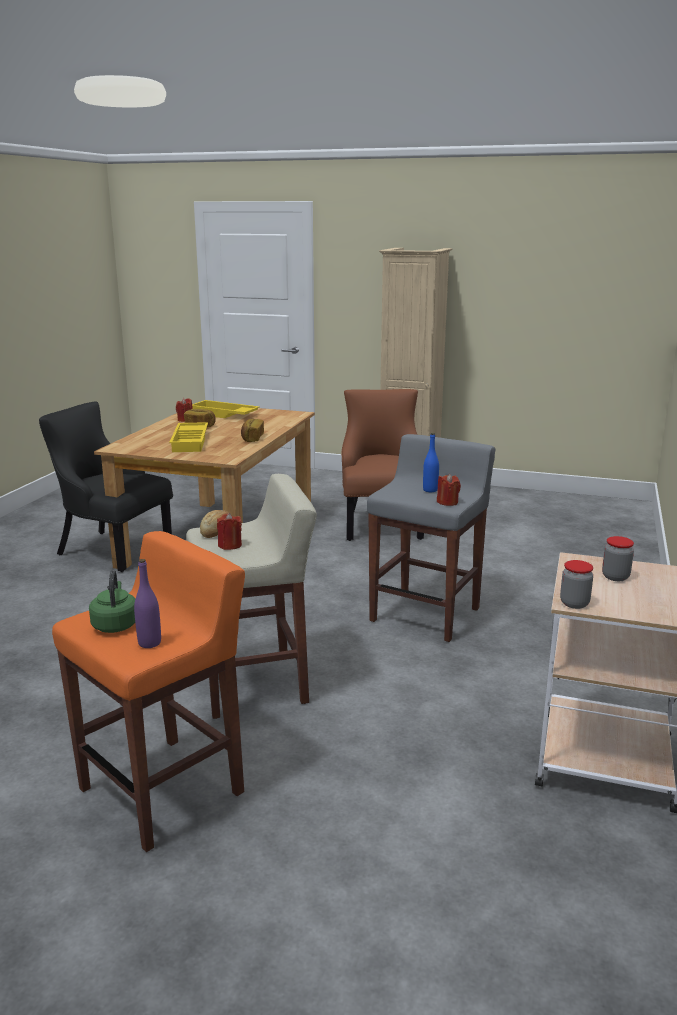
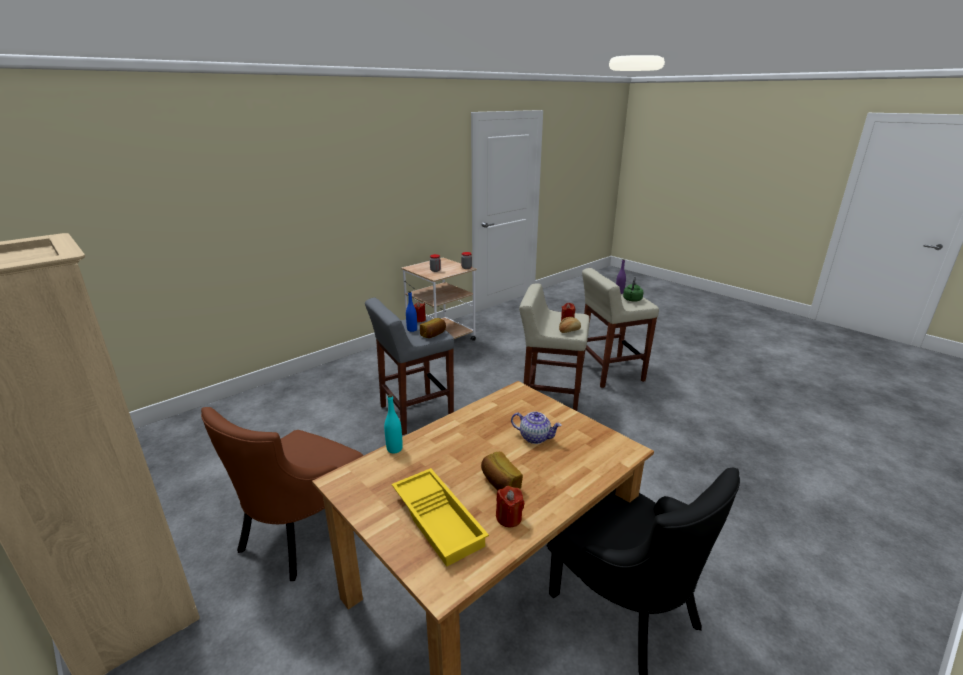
camera: 150 degrees left, 5 degrees up
(164, 790) = (609, 372): orange stool -> beige stool
(191, 442) = (535, 437): yellow tray -> teapot
(252, 438) = (465, 424): bread -> bread (433, 334)
(286, 424) = (394, 449): none -> turquoise bottle

